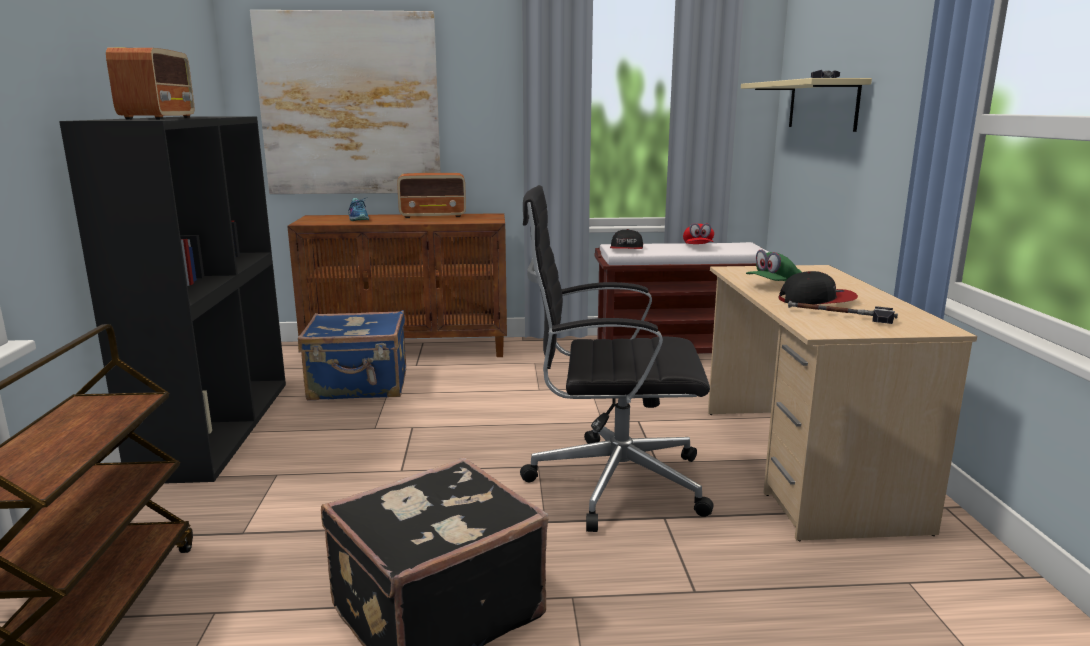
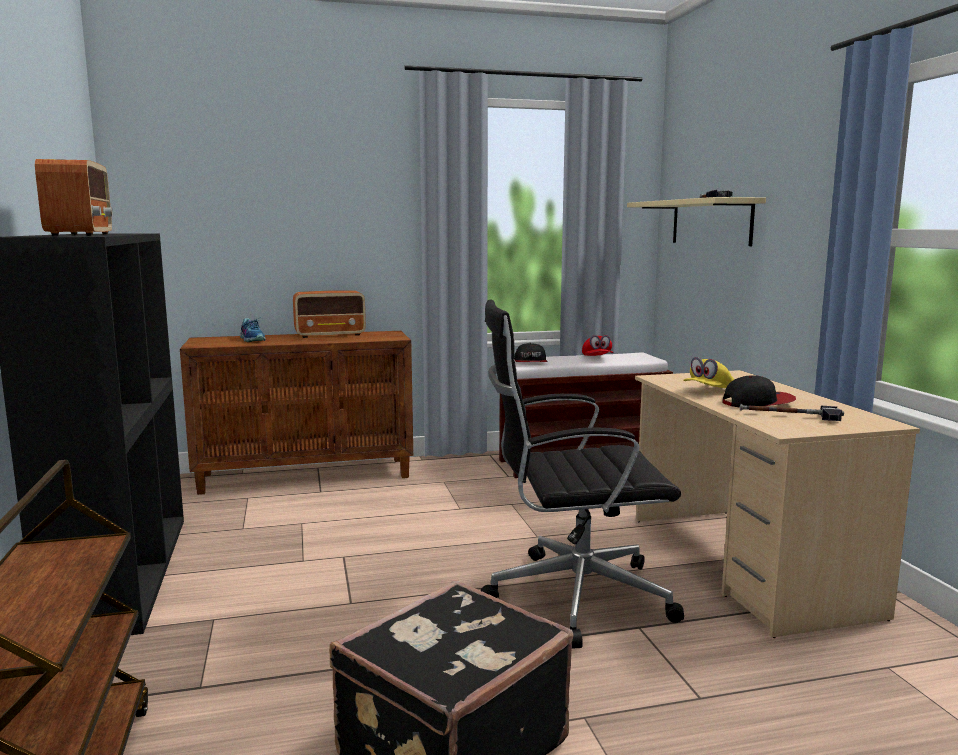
camera: 10 degrees left, 5 degrees down
(350, 105) = (240, 222): picture -> none
(359, 386) = (267, 517): blue suitcase -> none
(773, 285) = (708, 391): green cap -> yellow cap

